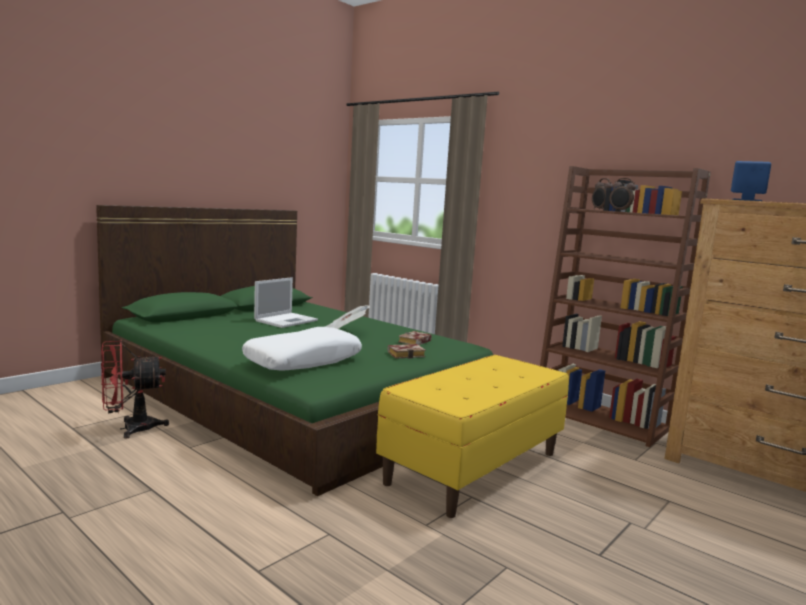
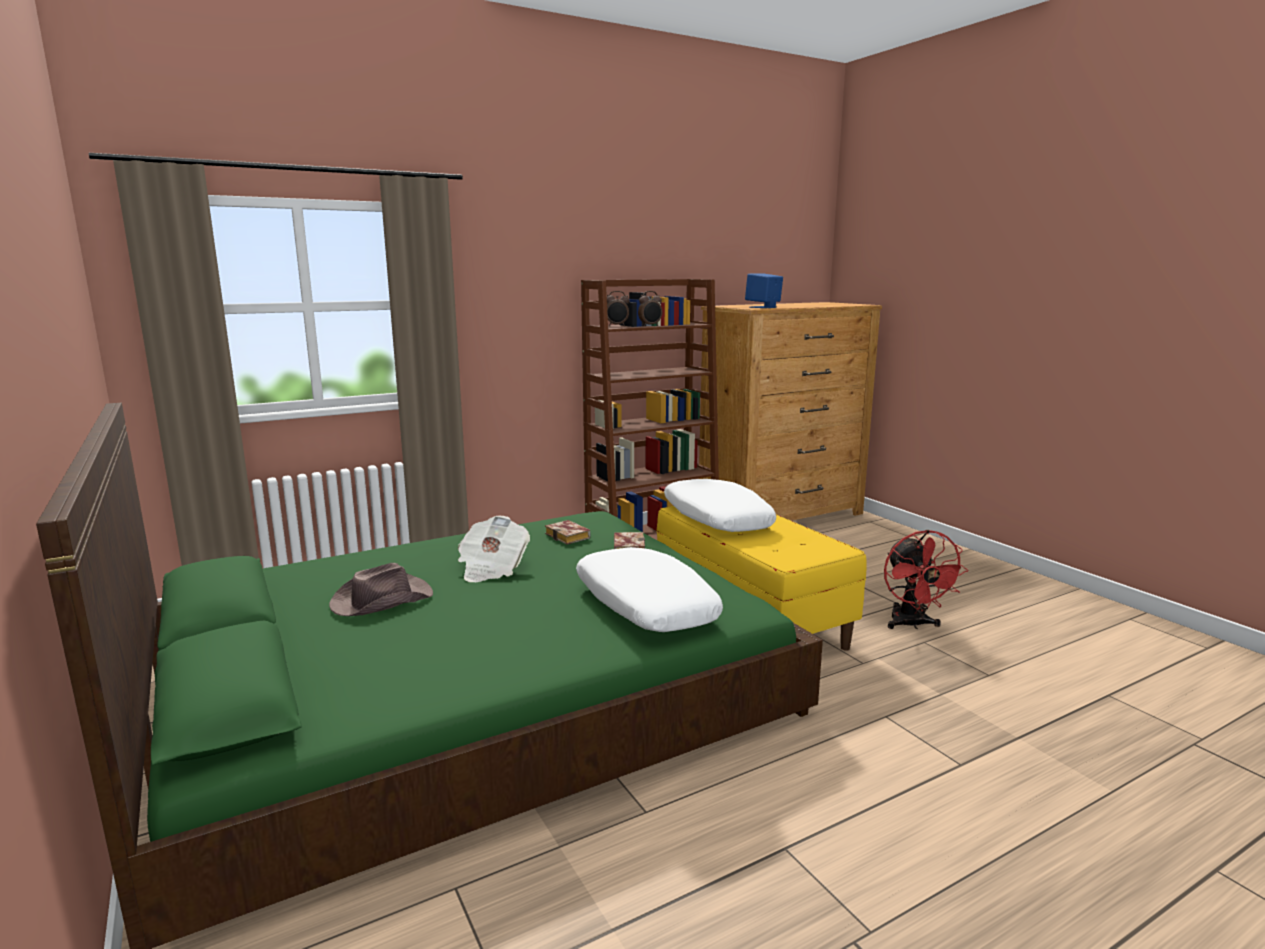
camera: 70 degrees left, 5 degrees up
(130, 428) = (537, 888): red fan -> red fan (912, 624)
(287, 320) = (380, 600): laptop -> brown hat
(490, 369) = (716, 519): none -> white pillow

